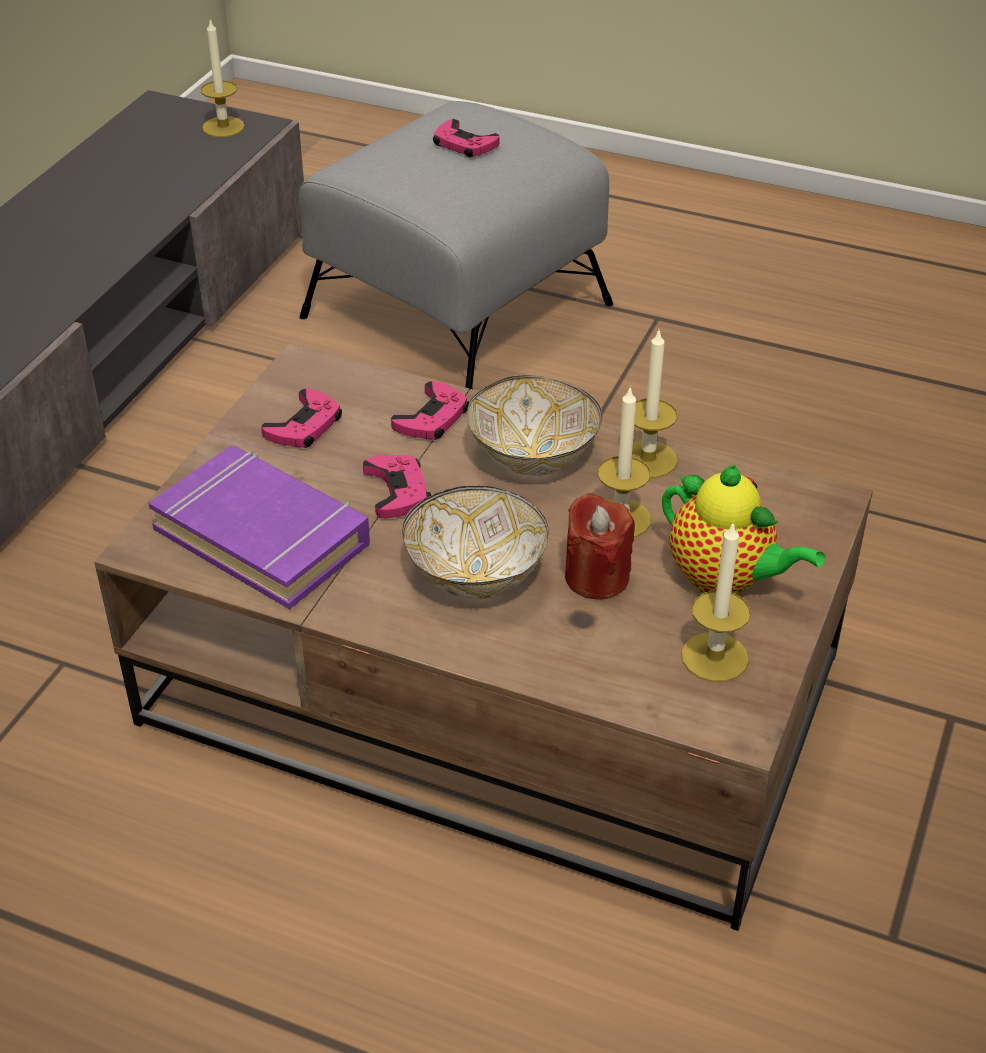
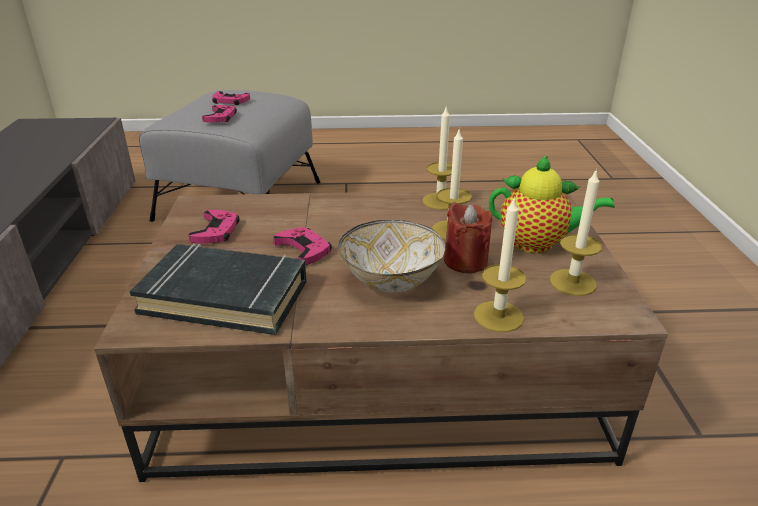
camera: 25 degrees left, 10 degrees down
(223, 127) = (75, 125): candle -> candle (498, 316)
(263, 536) = (225, 296): purple book -> black book
(432, 418) = (298, 210): pink game controller -> pink game controller (221, 117)
(534, 458) = (376, 215): bowl -> none

